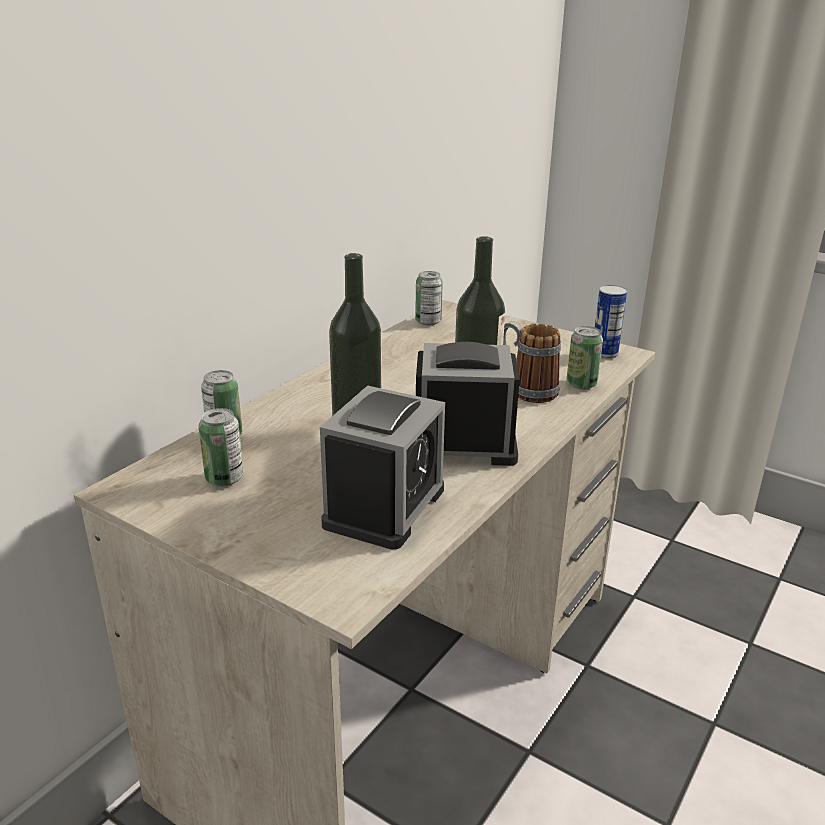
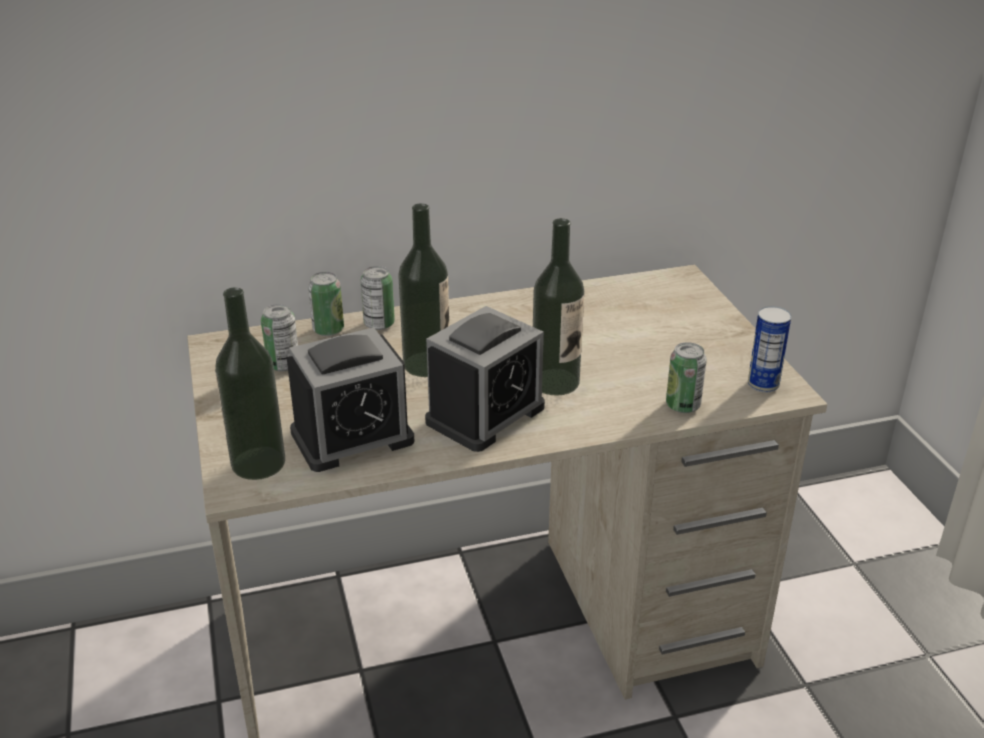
camera: 40 degrees right, 5 degrees up
(333, 568) = (258, 463): none -> bottle
(428, 321) = (641, 284): can -> can (379, 324)
(463, 444) = (485, 414): alarm clock -> alarm clock turned 90 degrees clockwise
(525, 389) = (620, 388): mug -> none

